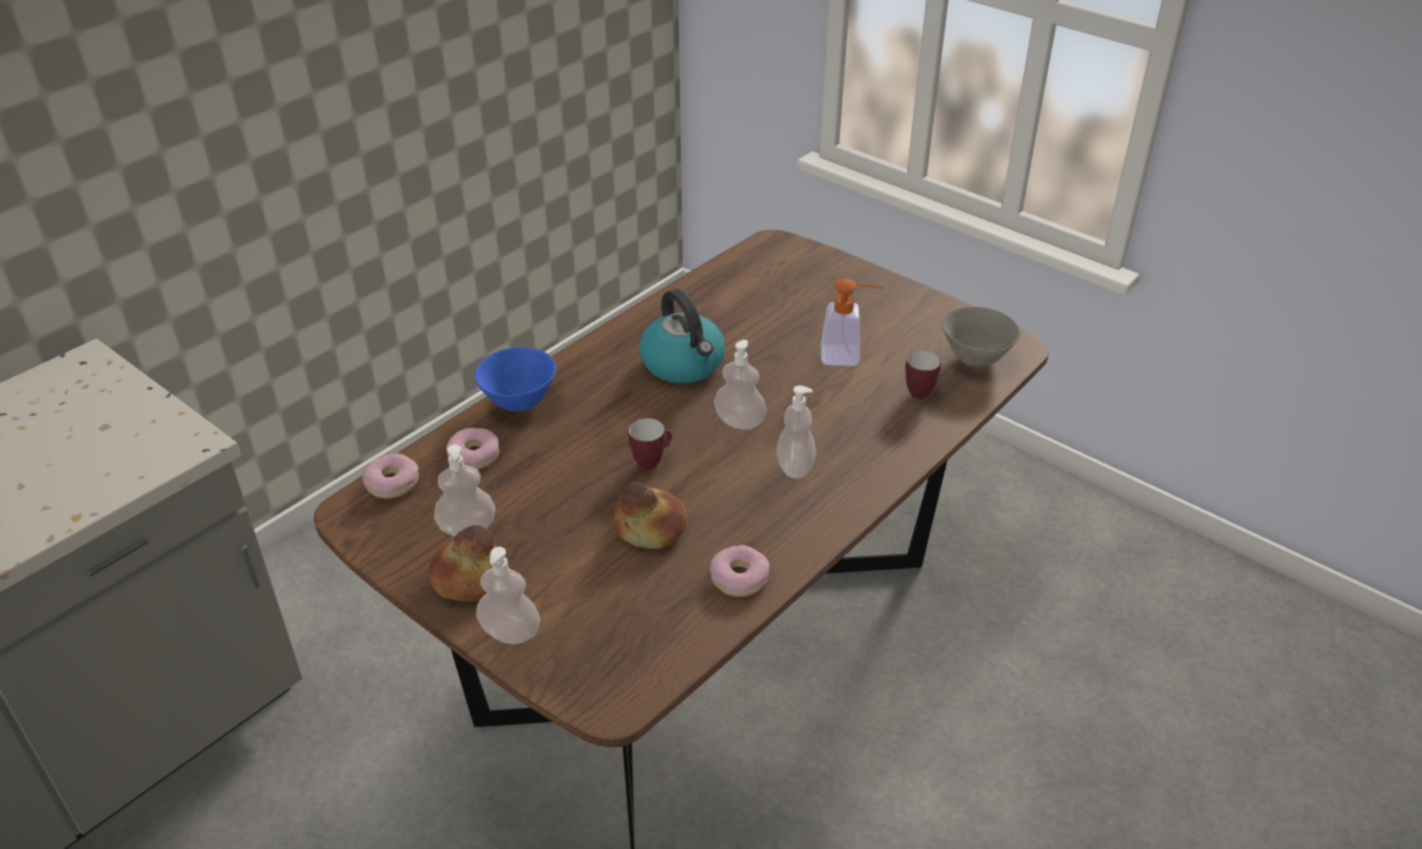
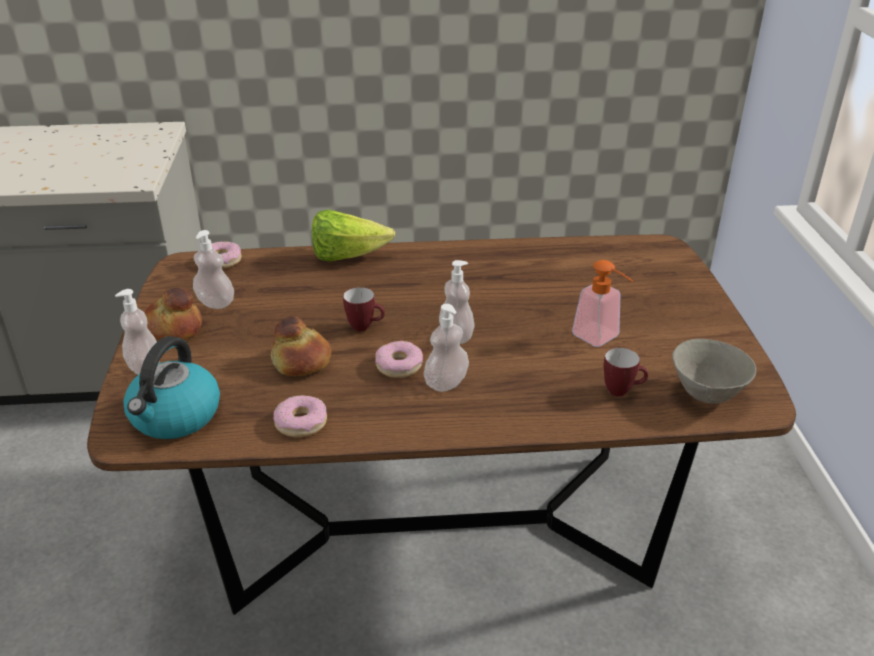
camera: 45 degrees right, 5 degrees down
(473, 455) = (280, 270): donut -> donut (398, 365)
(518, 403) = (347, 256): blue bowl -> lettuce
(684, 364) = (477, 285): kettle -> kettle (175, 417)

